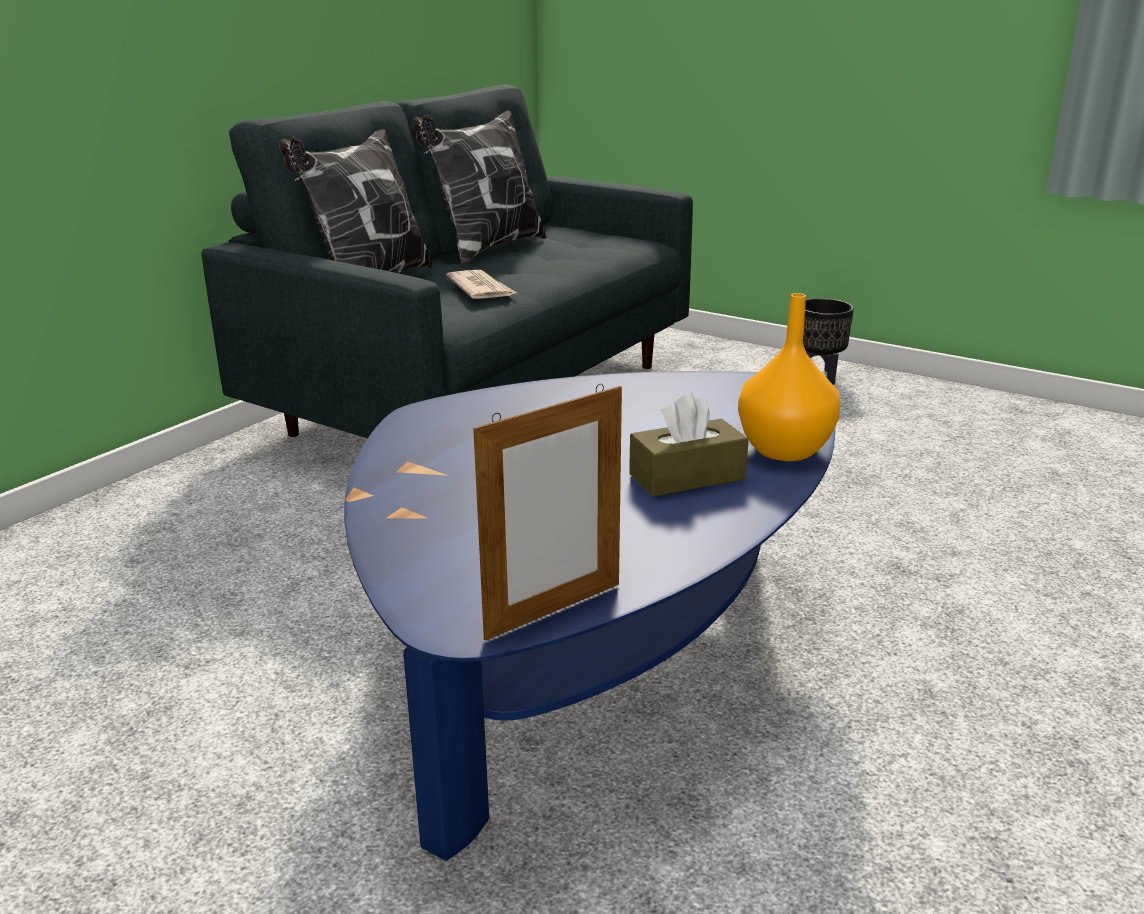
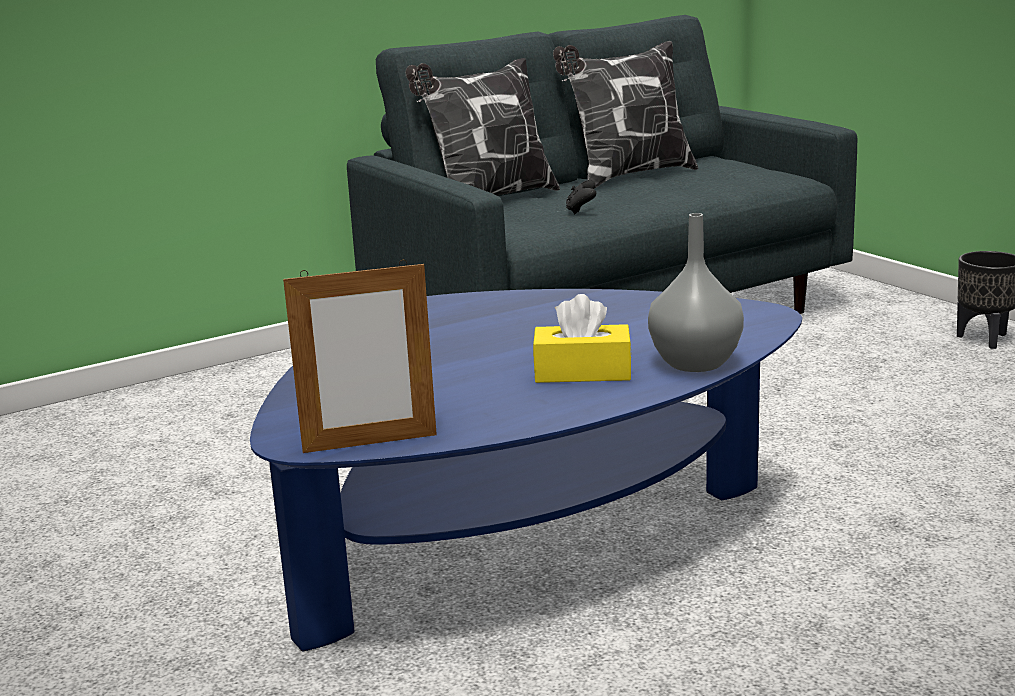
camera: 25 degrees right, 5 degrees down
(481, 289) = (581, 211): newspaper -> black game controller
(687, 477) = (582, 372): brown tissue box -> yellow tissue box
(784, 449) = (696, 363): orange vase -> grey vase

